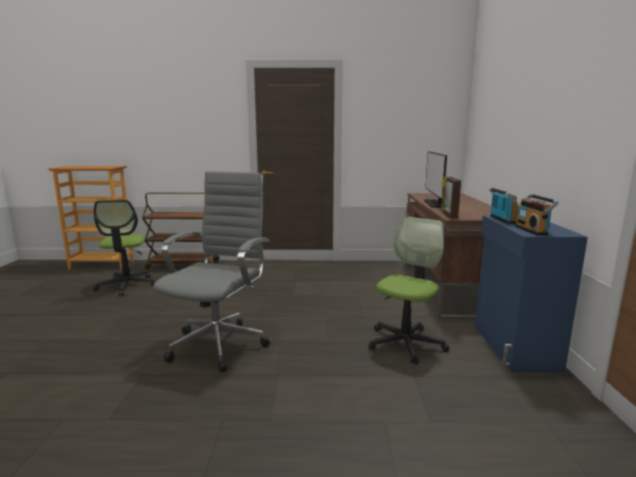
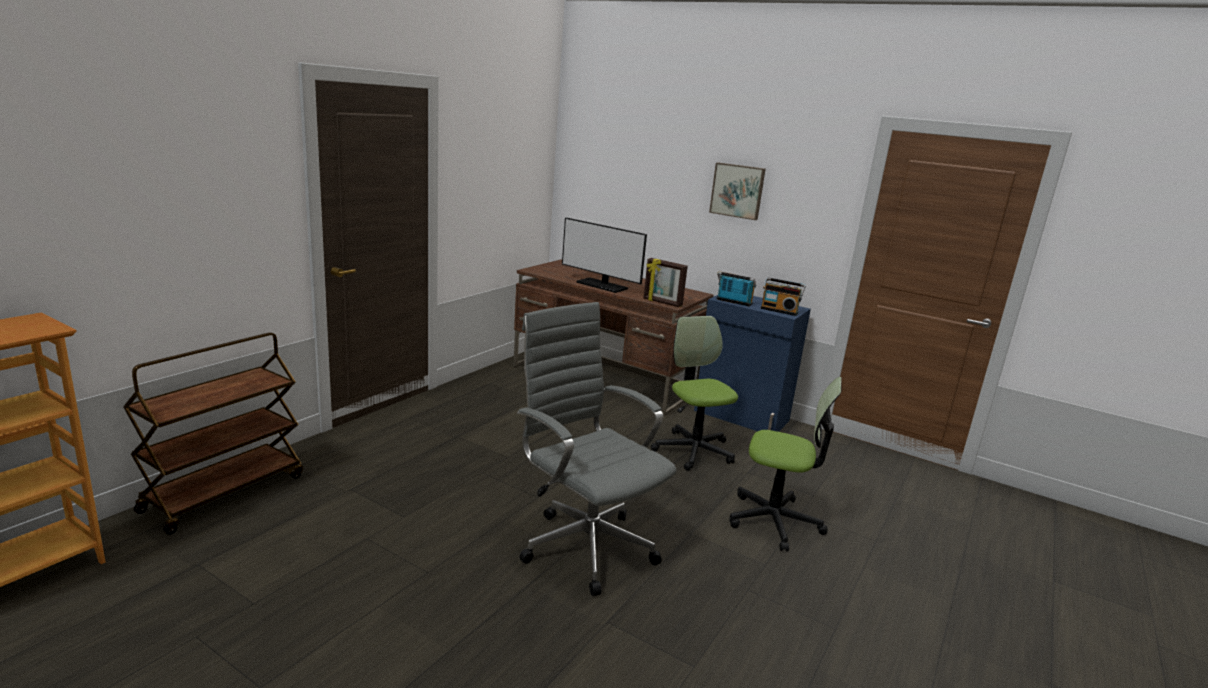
camera: 60 degrees left, 5 degrees up
(127, 285) = (229, 574): office chair -> office chair (774, 521)
(549, 110) = (737, 191): none -> picture

